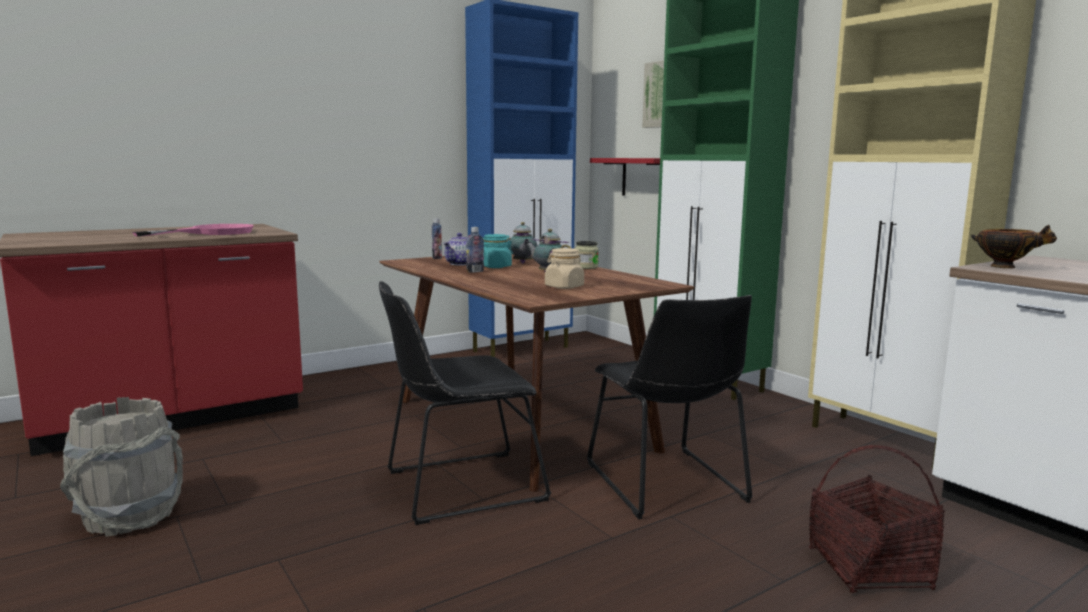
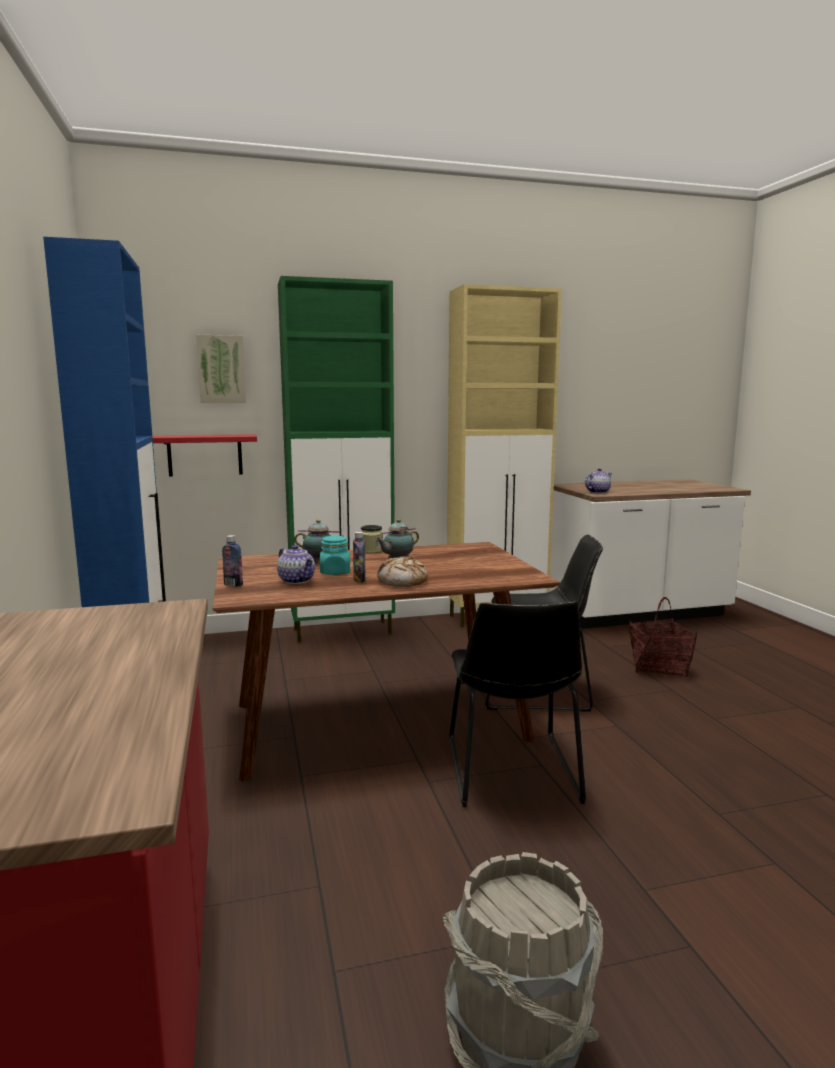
camera: 70 degrees left, 0 degrees up
(212, 233) = (114, 641): pink frying pan -> none
(480, 278) = (402, 581): none -> bread
(564, 287) = (474, 566): beige jar -> none
(1006, 267) = (597, 492): bowl -> teapot

